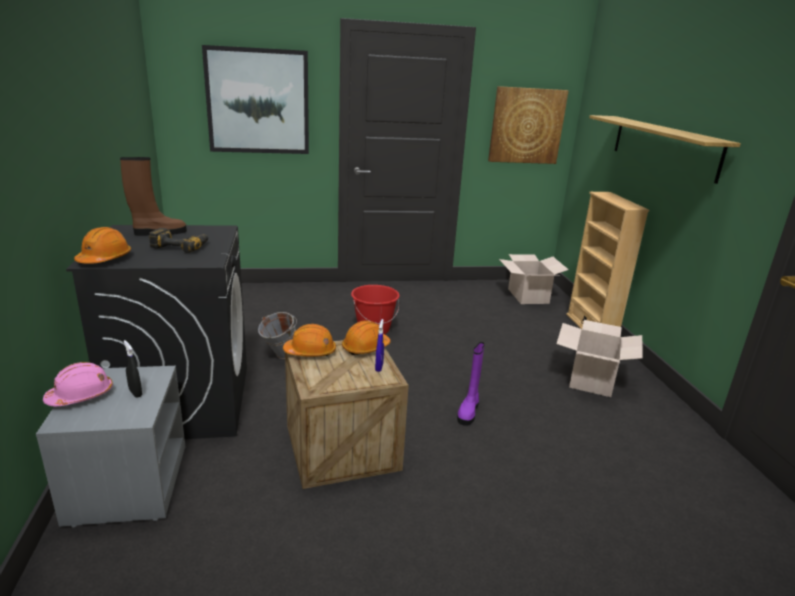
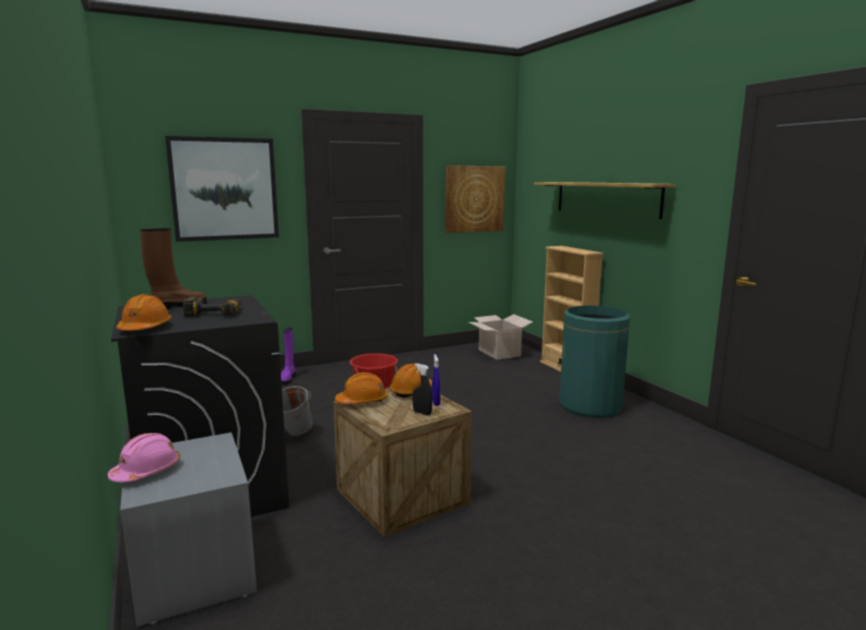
camera: 15 degrees left, 10 degrees down
(135, 393) = (206, 459): black spray bottle -> black spray bottle (422, 413)
(468, 411) = (501, 447): purple boot -> purple boot (287, 379)
(592, 380) = (590, 406): cardboard box -> green trash can

